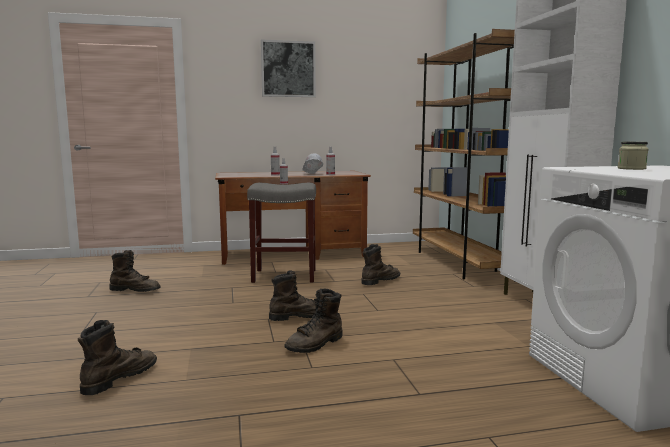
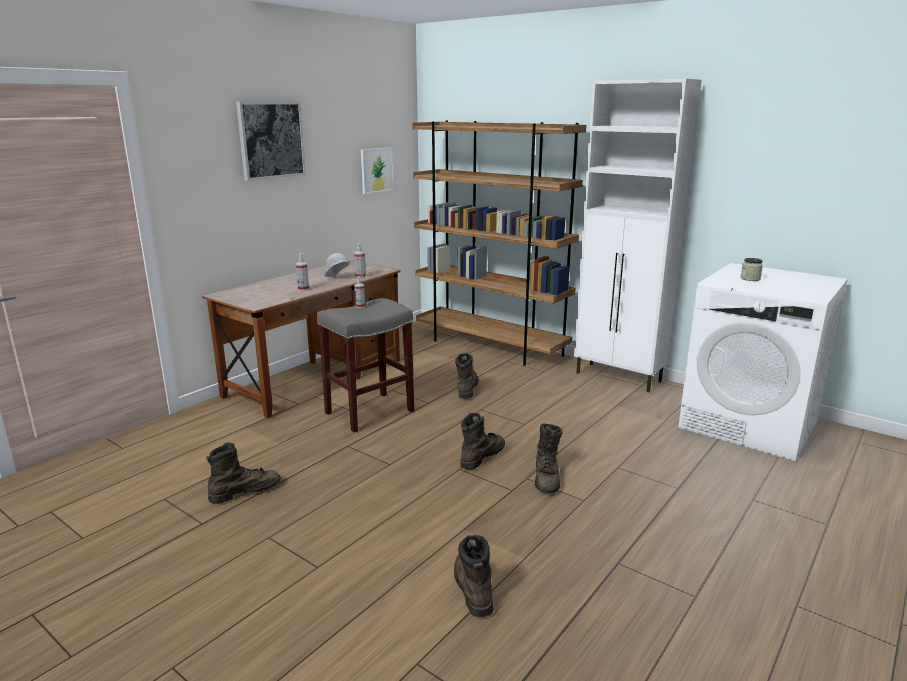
camera: 40 degrees left, 10 degrees up
(392, 101) = (376, 170): none -> picture

